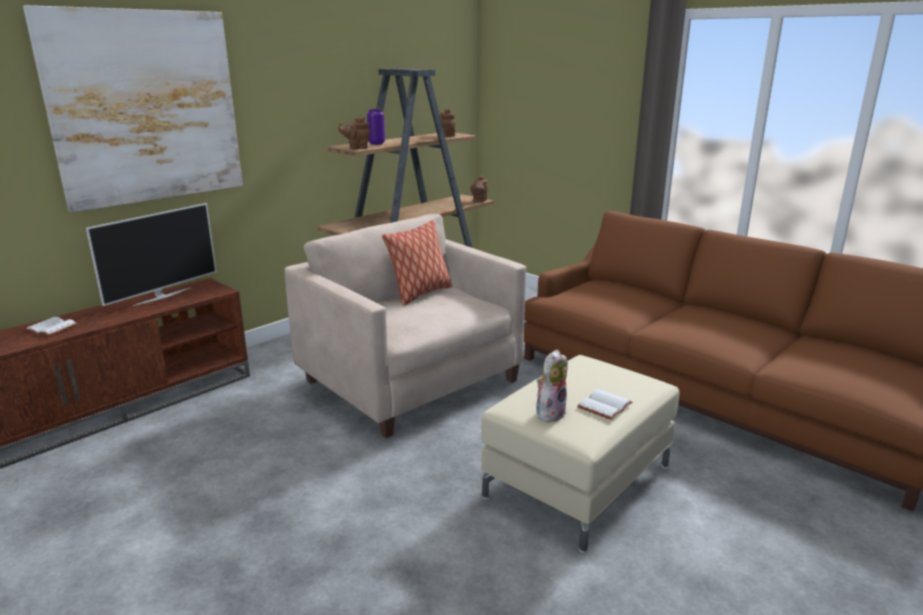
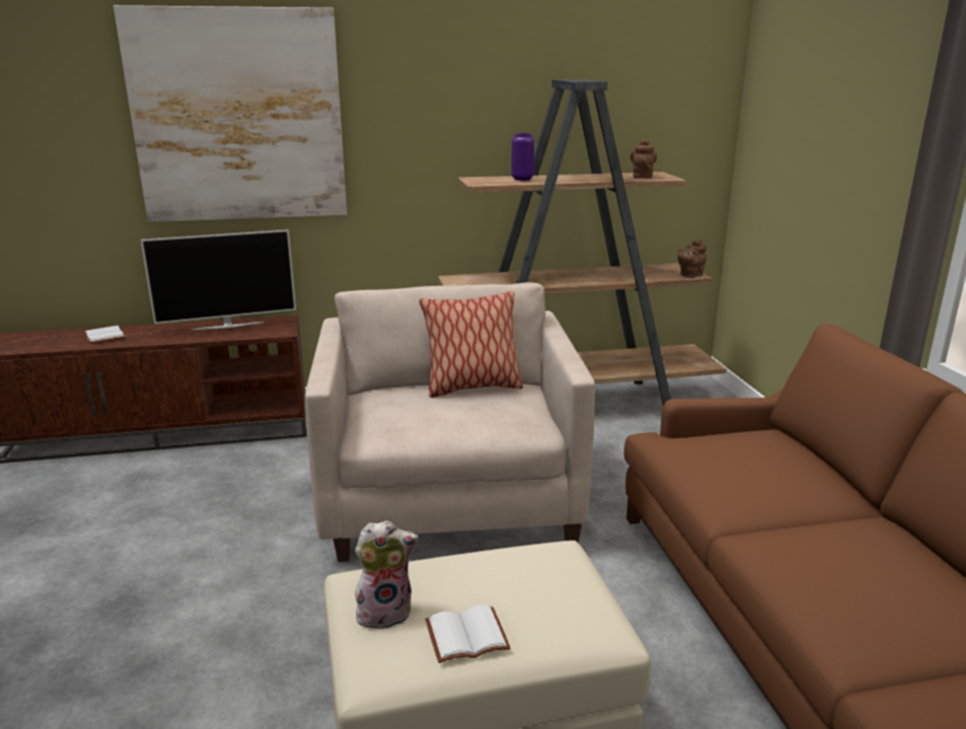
camera: 35 degrees right, 0 degrees up
(356, 148) = (482, 182): brown teapot -> none

